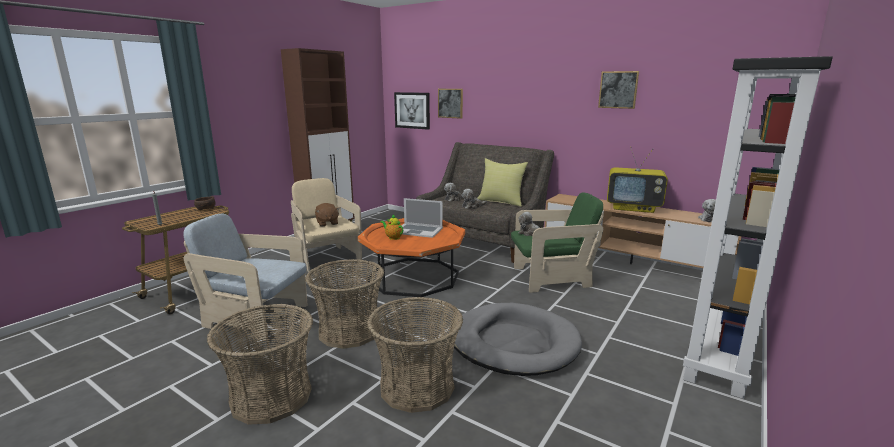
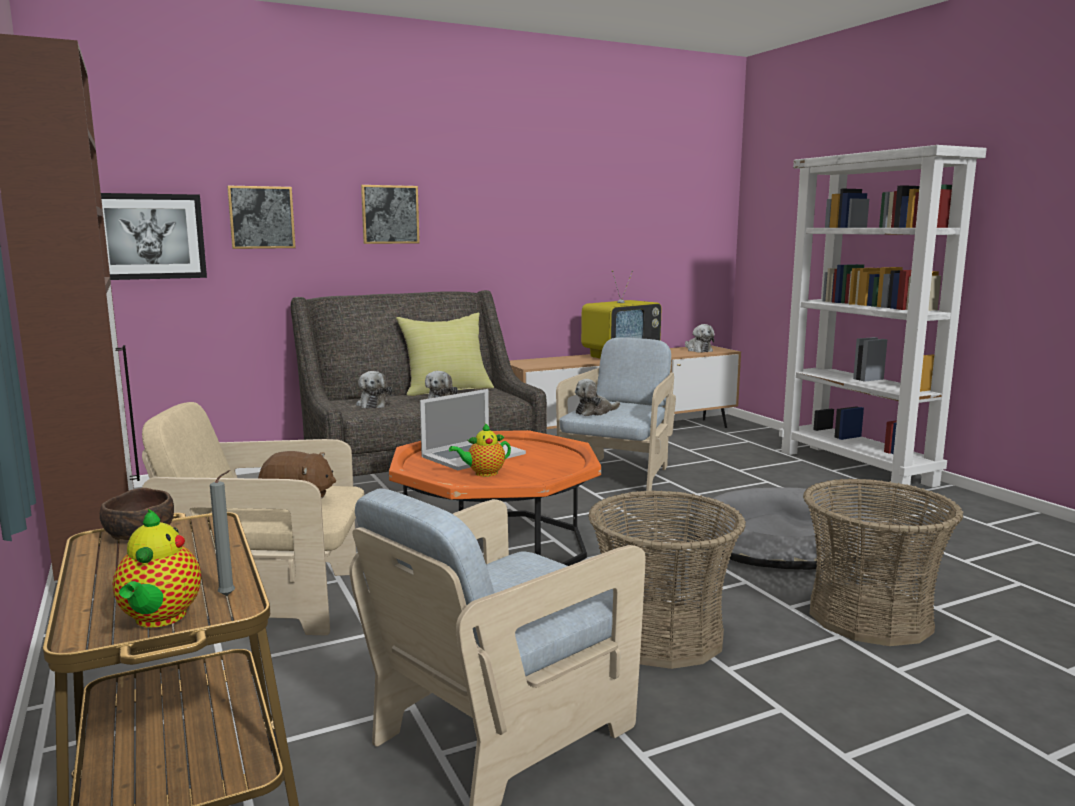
camera: 60 degrees left, 5 degrees down
(142, 223) = (159, 619): none -> teapot
(271, 397) = (860, 744): basket -> none
(551, 278) = (618, 475): green armchair -> beige armchair
(618, 89) = (566, 192): picture -> picture (390, 214)
(720, 352) = (857, 468): black bookcase -> white bookcase

